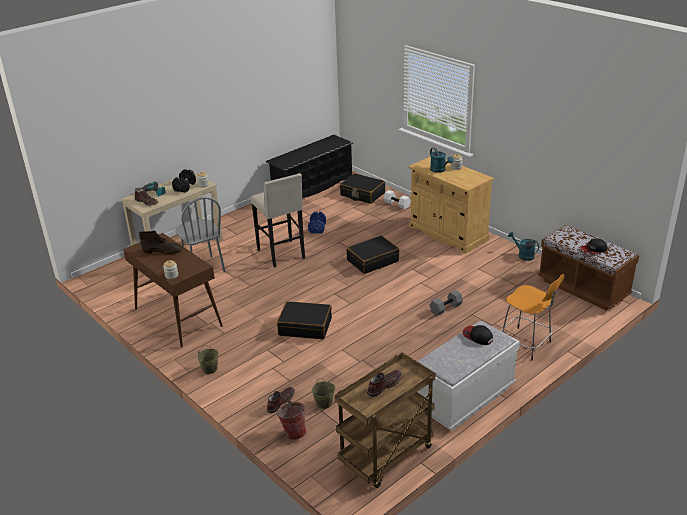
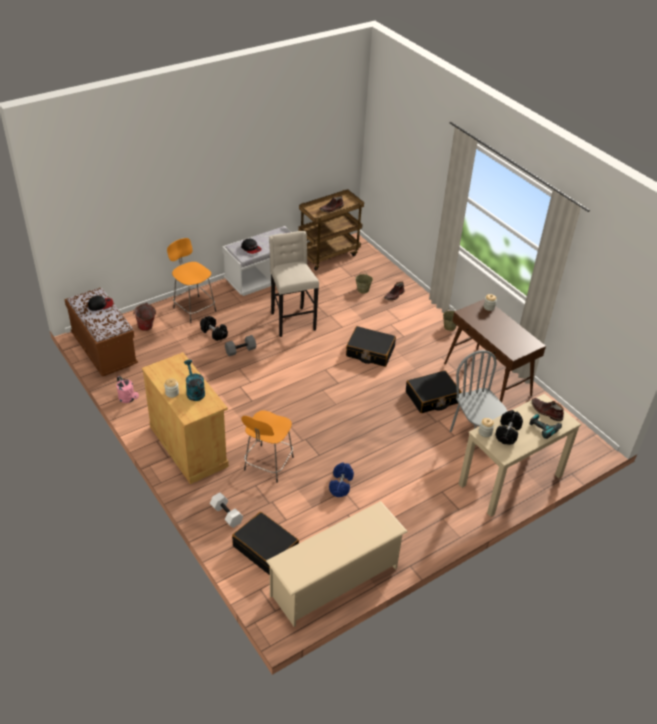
camera: 175 degrees left, 10 degrees up
(163, 251) = (504, 336): brown boot -> none
(282, 254) = (386, 445): beige stool -> beige stool (291, 321)
(294, 432) = (386, 276): bucket -> bucket (146, 328)
(312, 187) = (335, 581): black shoe rack -> beige shoe rack
(372, 260) = (289, 419): black suitcase -> black suitcase (432, 397)
(378, 231) = (268, 465): none -> orange stool
(484, 321) = (214, 333): none -> black dumbbell
(523, 255) = (128, 399): turquoise watering can -> pink watering can

